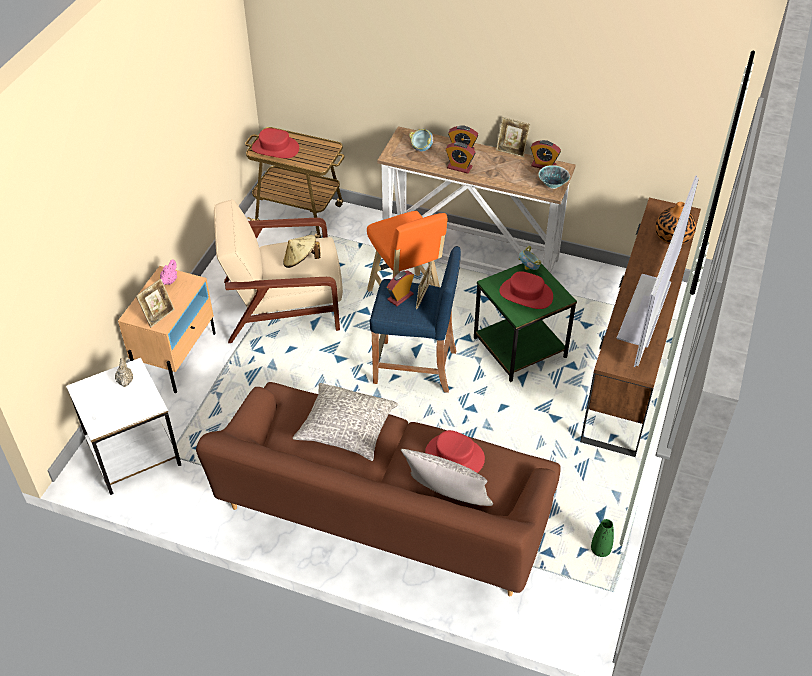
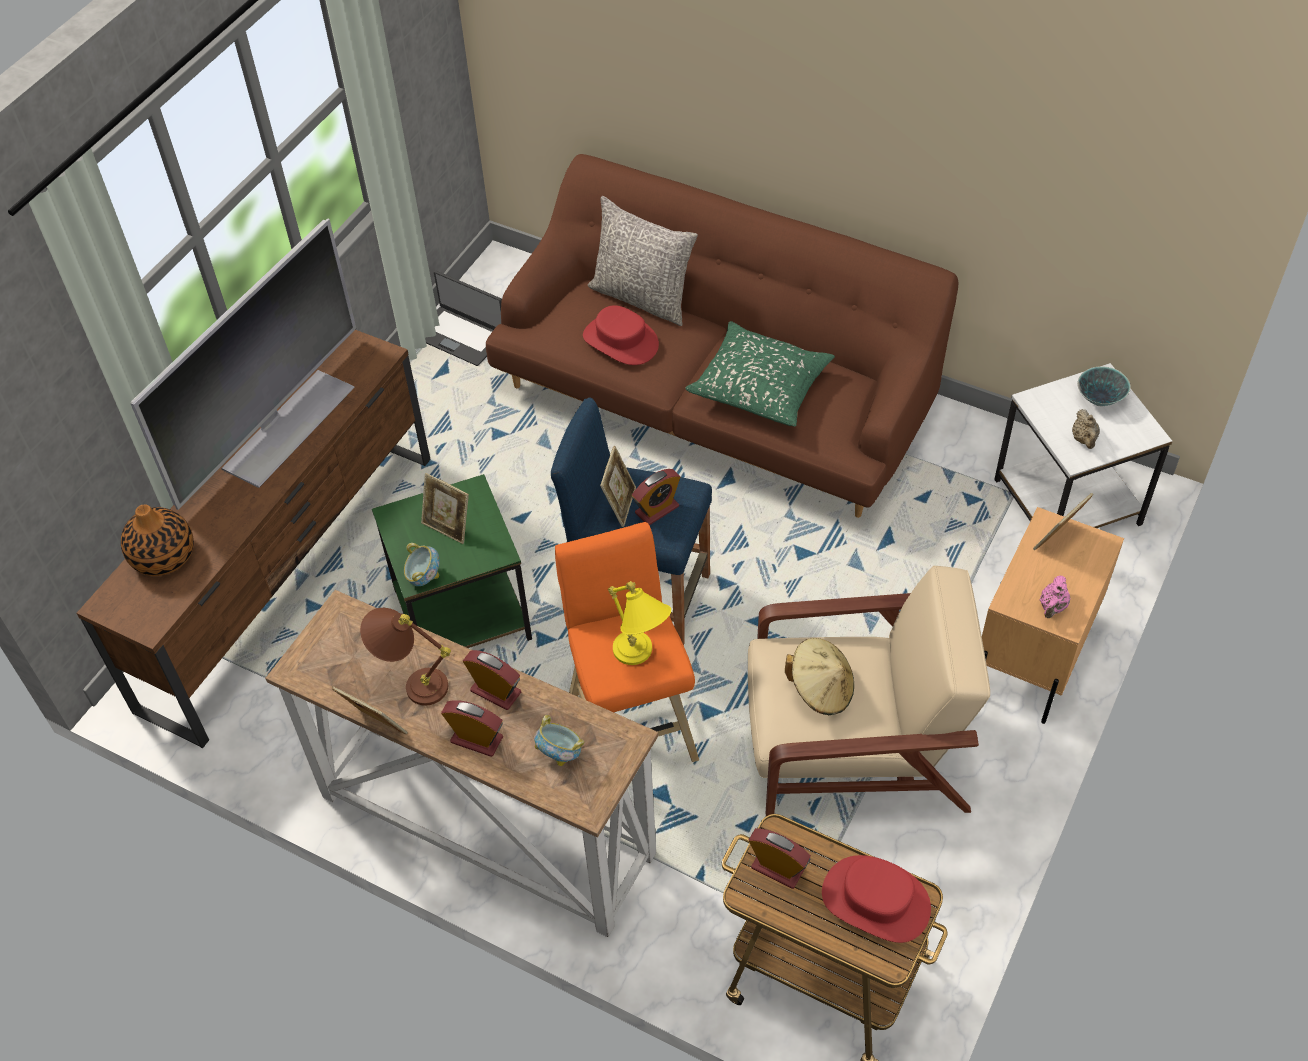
camera: 170 degrees left, 5 degrees up
(346, 429) = (760, 386): grey pillow -> green pillow
(395, 225) = (641, 658): none -> yellow table lamp
(501, 167) = (412, 684): none -> brown table lamp
(526, 294) = (448, 527): red hat -> picture frame
(543, 165) = (328, 680): alarm clock -> alarm clock (777, 868)
(552, 185) = (333, 626): bowl -> bowl (1100, 399)
(600, 550) = (460, 335): green vase -> laptop

